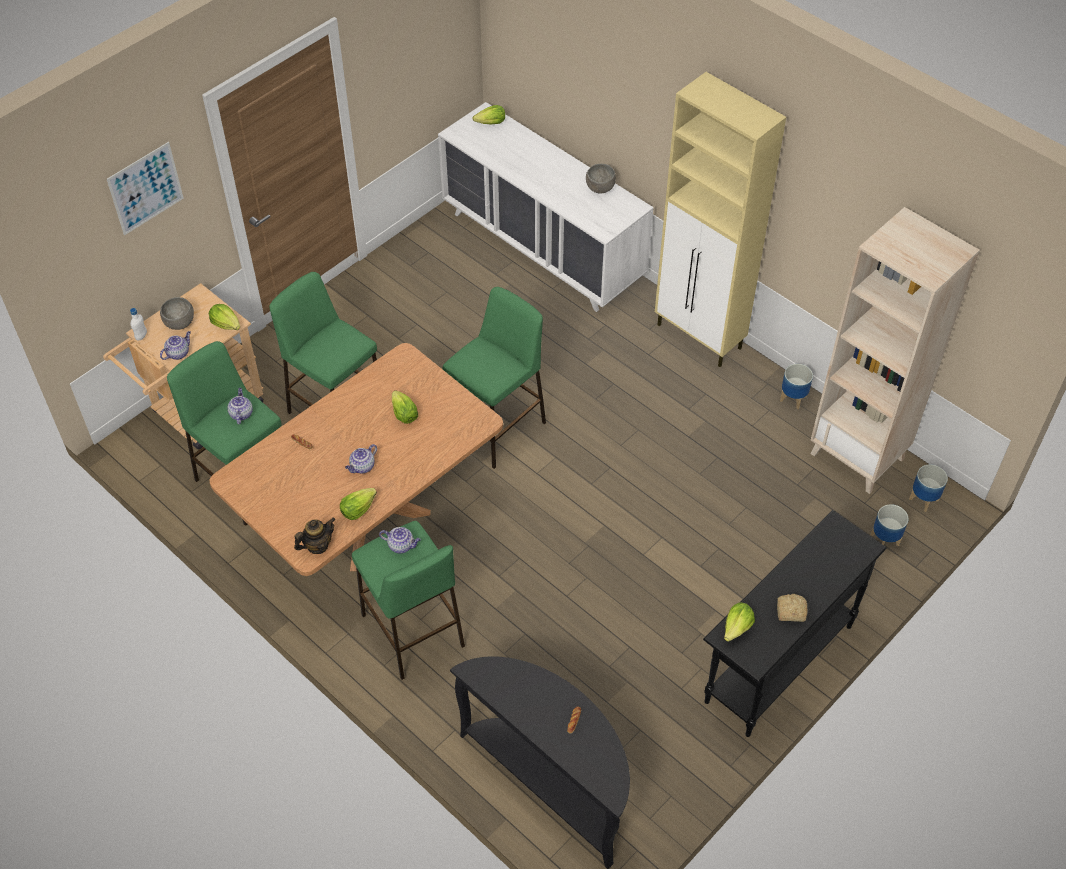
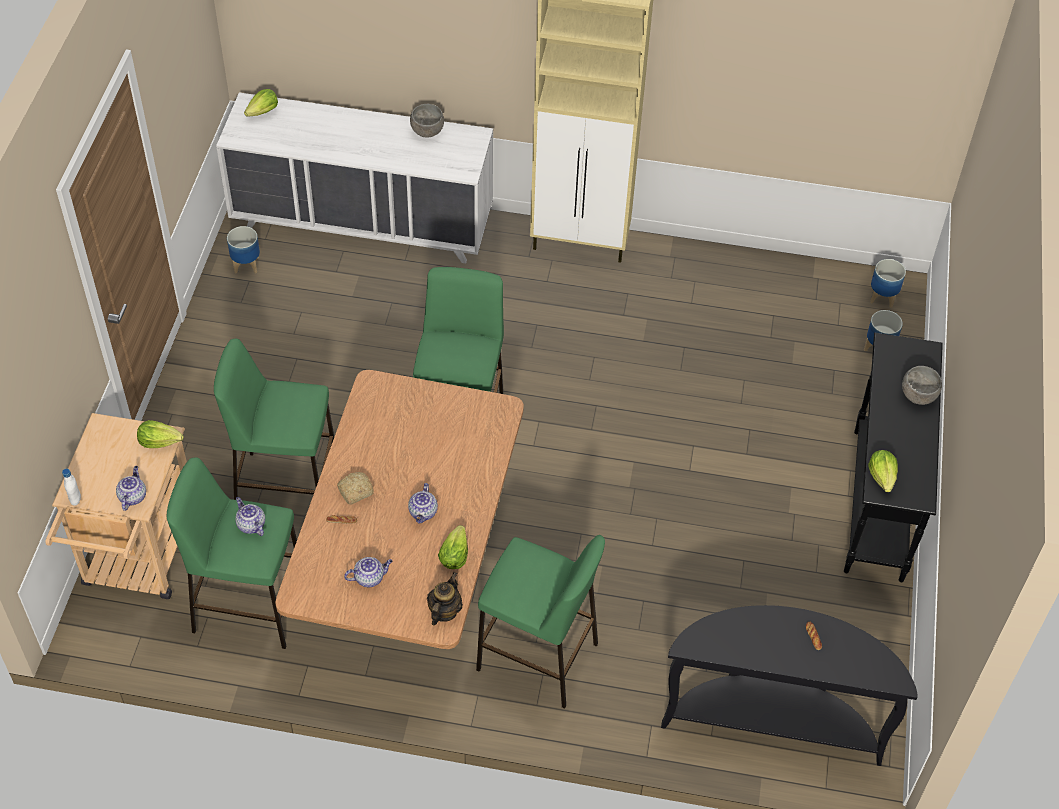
camera: 35 degrees left, 0 degrees up
(145, 188) = (37, 323): picture -> none
(179, 323) = (106, 465): grey bowl -> grey bowl (917, 396)
(401, 545) = (524, 567): teapot -> teapot (370, 577)
(404, 414) = (421, 441): lettuce -> none
(790, 611) = (912, 439): bread -> bread (354, 491)
(793, 398) = (707, 260): planter -> planter (246, 264)
(858, 456) = (801, 286): beige bookcase -> none

